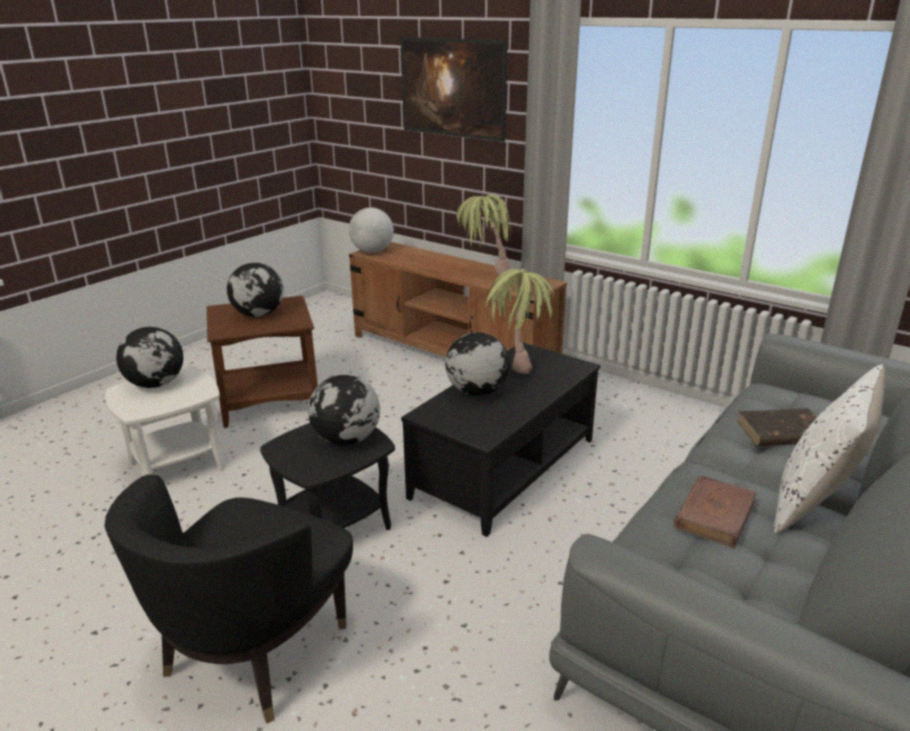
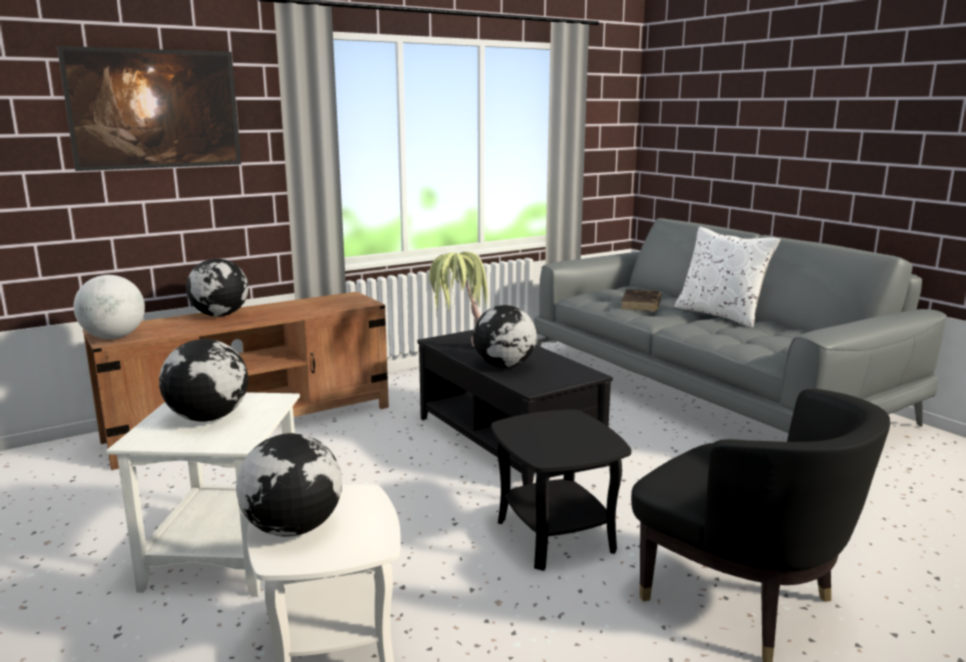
camera: 70 degrees left, 10 degrees down
(270, 401) = (223, 552): brown side table -> white side table
(346, 440) = (552, 426): globe -> globe (221, 315)
(483, 275) = (290, 309): potted plant -> none
(715, 514) = (731, 332): brown book -> none

